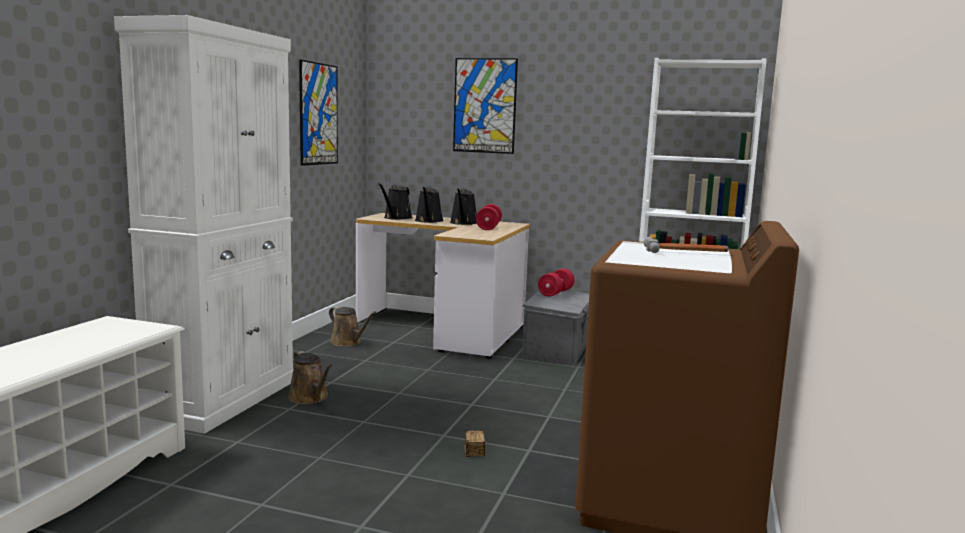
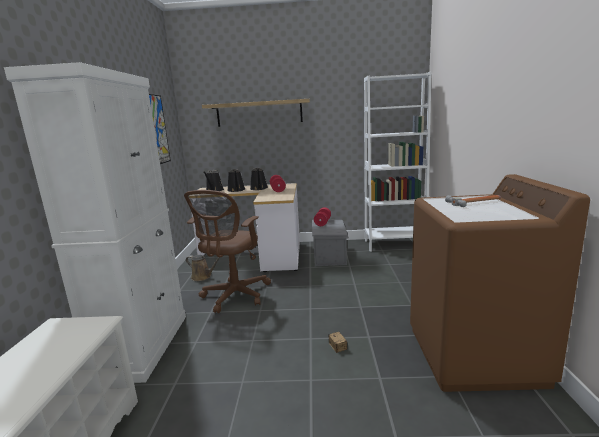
camera: 15 degrees left, 5 degrees up
(310, 398) = (205, 329): brown watering can -> none
(374, 371) = (234, 296): none -> brown office chair
(484, 106) = (259, 113): picture -> shelf

